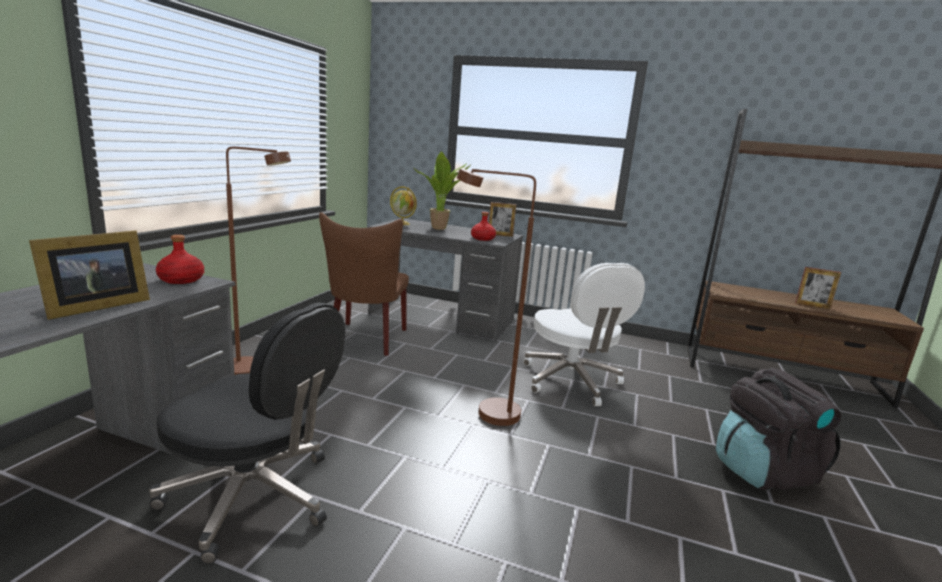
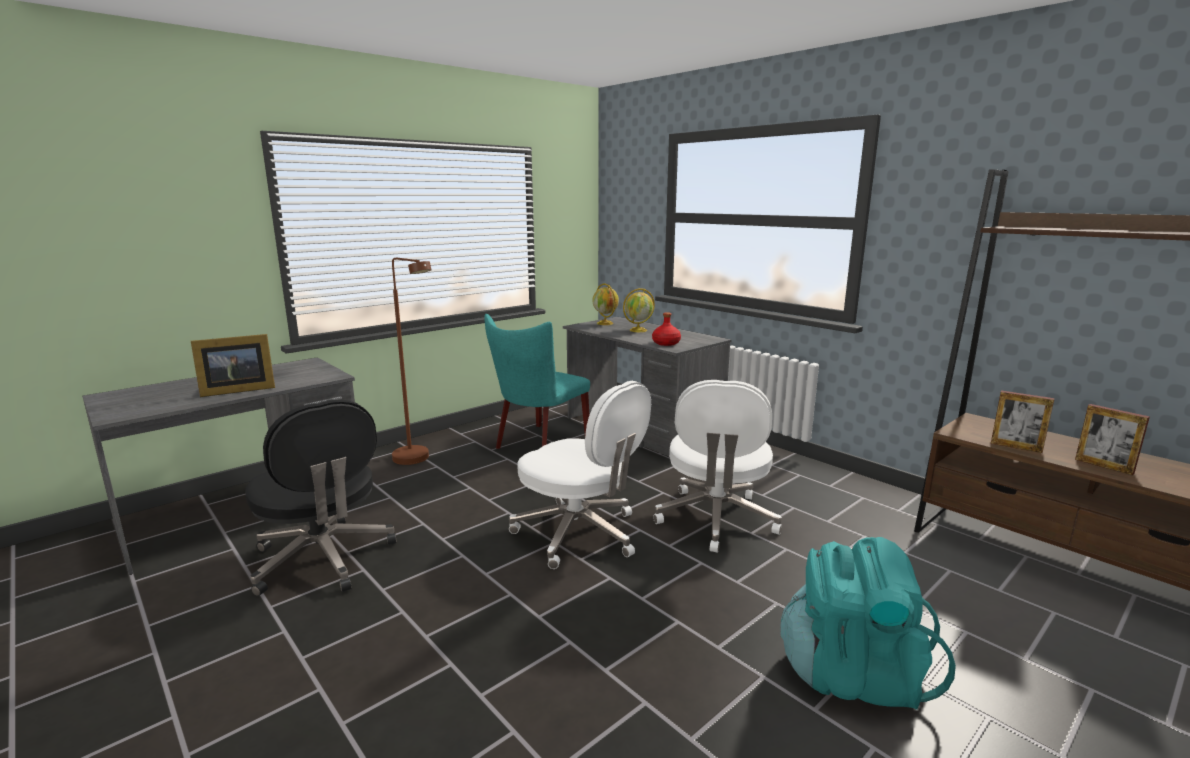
camera: 30 degrees right, 0 degrees up
(182, 280) = (319, 373): red bottle -> none
(365, 340) = (538, 444): brown chair -> turquoise chair
(441, 229) = (638, 330): potted plant -> globe
(486, 413) = (579, 534): brown floor lamp -> white office chair
(500, 235) = (698, 339): picture frame -> picture frame (1016, 447)
(763, 471) = (852, 674): black backpack -> turquoise backpack

